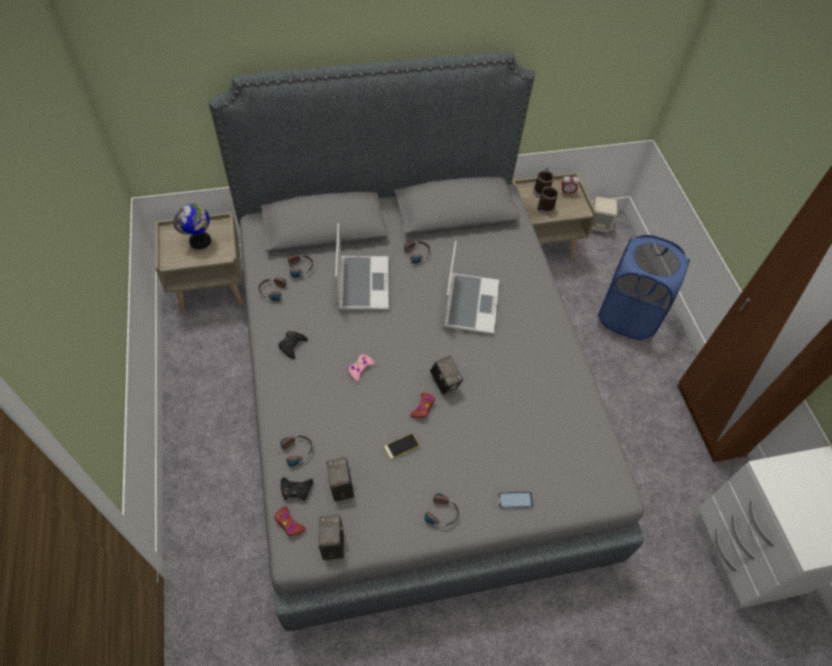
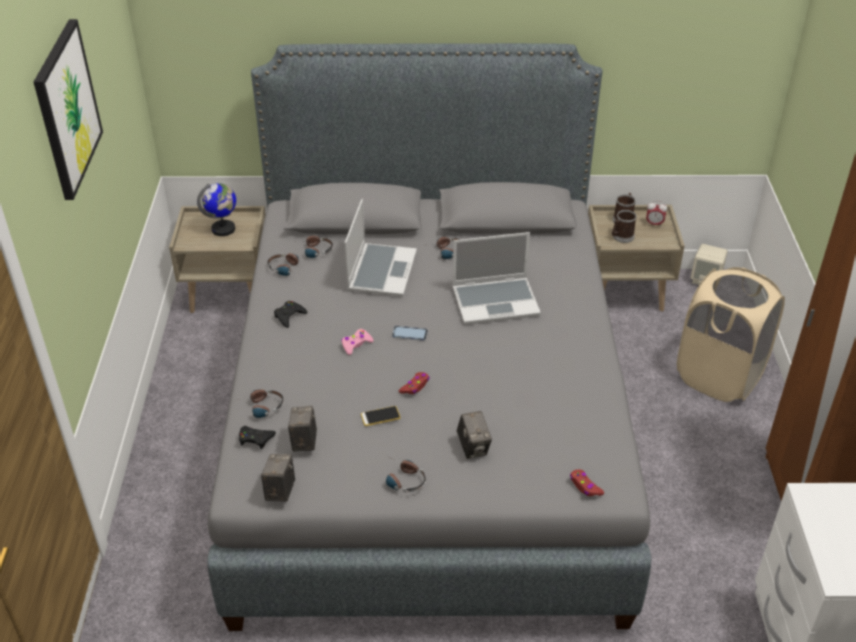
camera: 15 degrees right, 15 degrees down
(43, 211) = (66, 109): none -> picture
(289, 523) = (239, 467): red game controller -> red game controller (585, 486)
(445, 382) = (447, 368): camera -> camera (473, 447)
(469, 303) = (496, 301): laptop -> laptop turned 60 degrees clockwise
(515, 500) = (494, 482): phone -> phone (409, 334)
(627, 316) = (719, 376): blue laundry basket -> beige laundry basket

